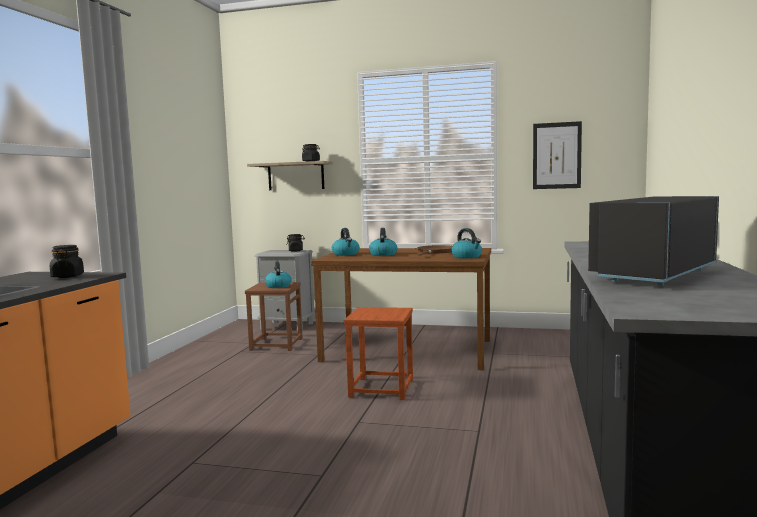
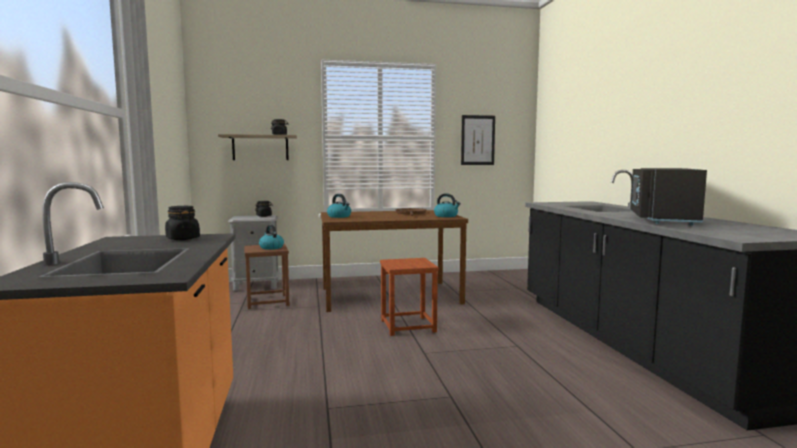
camera: 25 degrees left, 0 degrees up
(383, 254) = (373, 216): kettle -> none

